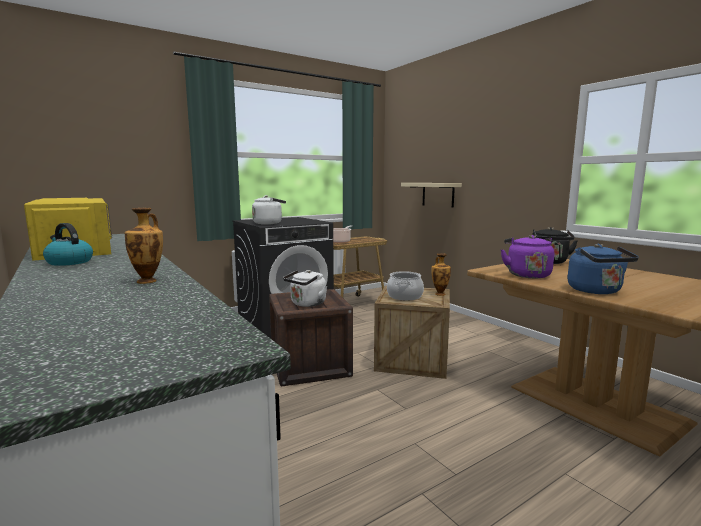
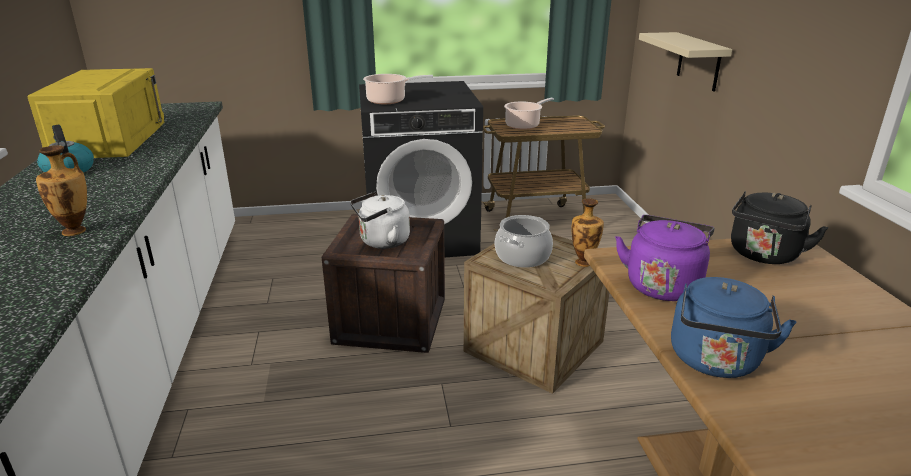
camera: 25 degrees right, 15 degrees up
(269, 223) = (389, 101): white kettle -> cooking pot

